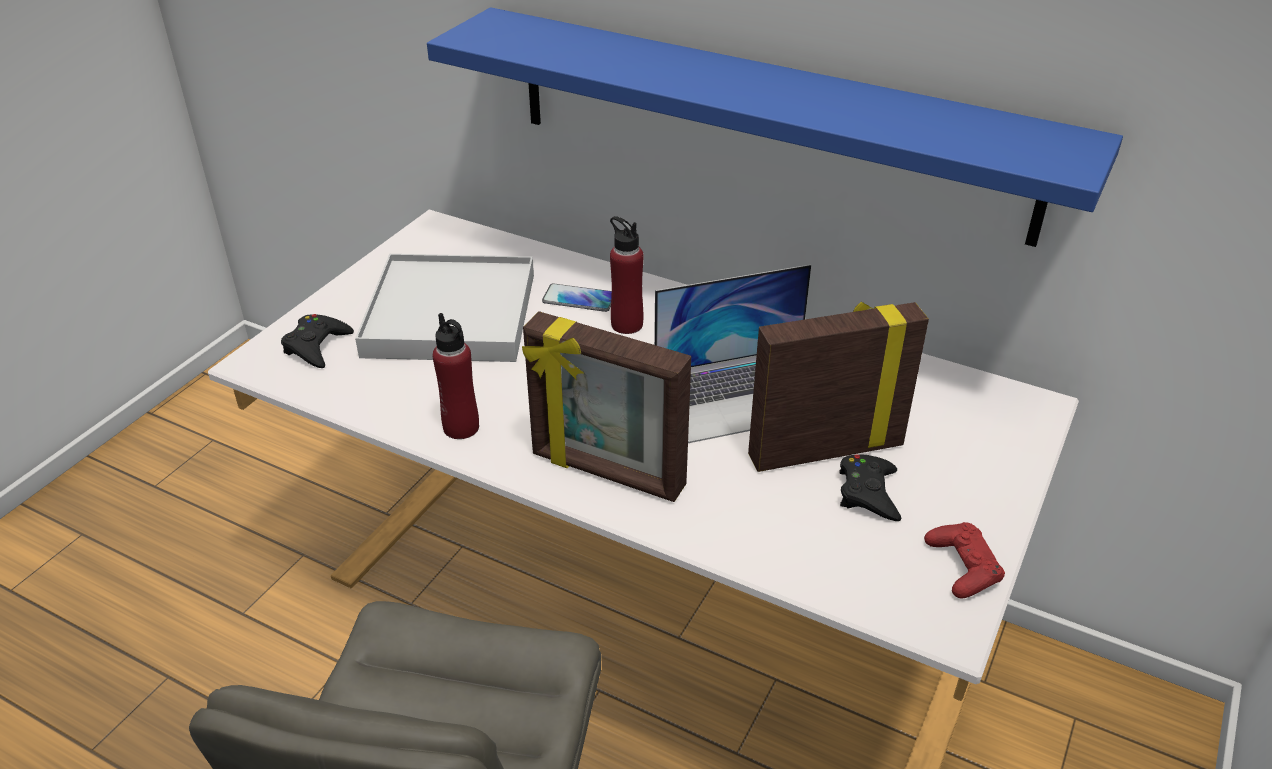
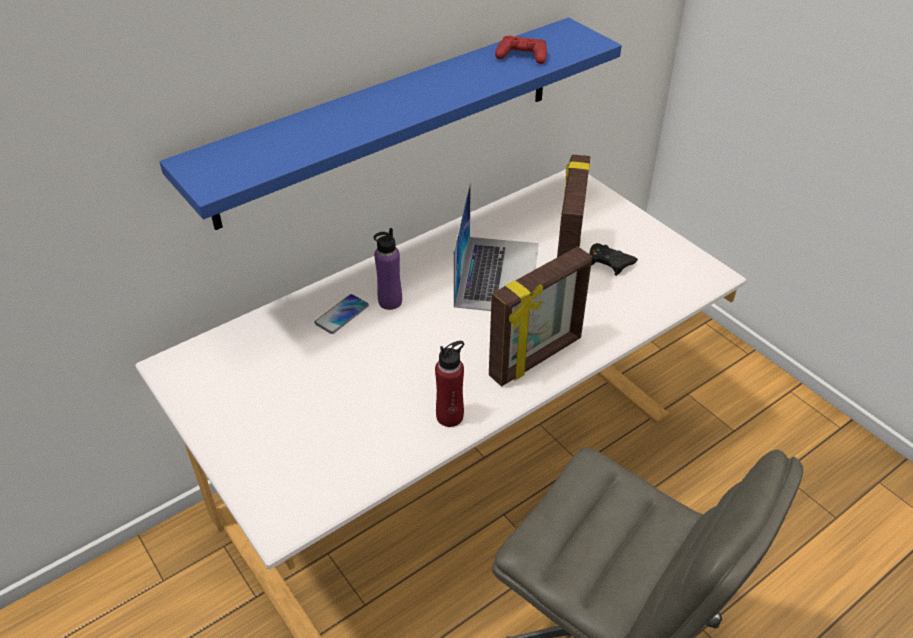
camera: 65 degrees left, 5 degrees up
(316, 346) = (289, 479): black game controller -> none
(451, 314) = (308, 387): white tray -> none
(626, 324) = (390, 301): red bottle -> purple bottle
(962, 566) = (677, 253): red game controller -> red game controller (522, 56)

